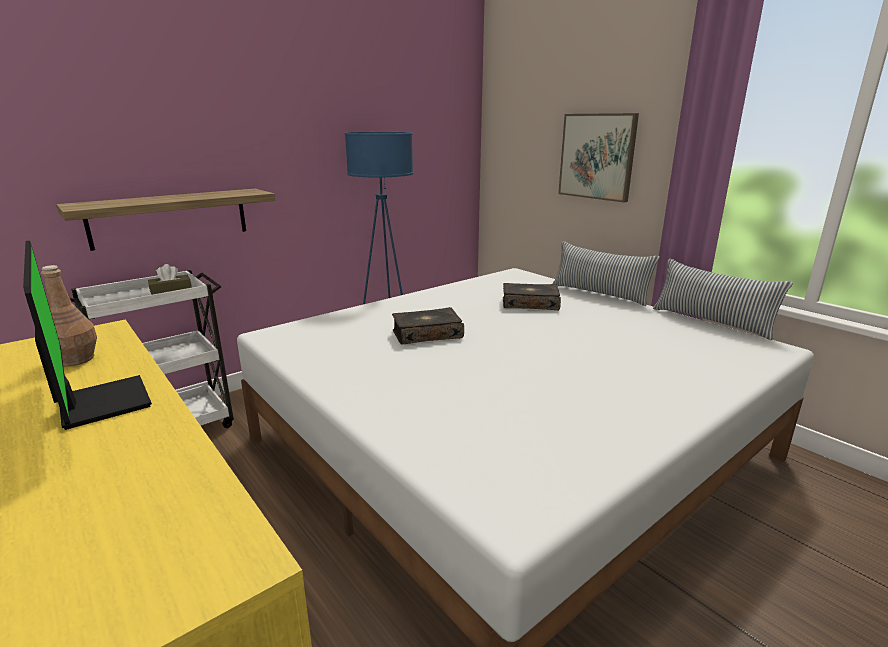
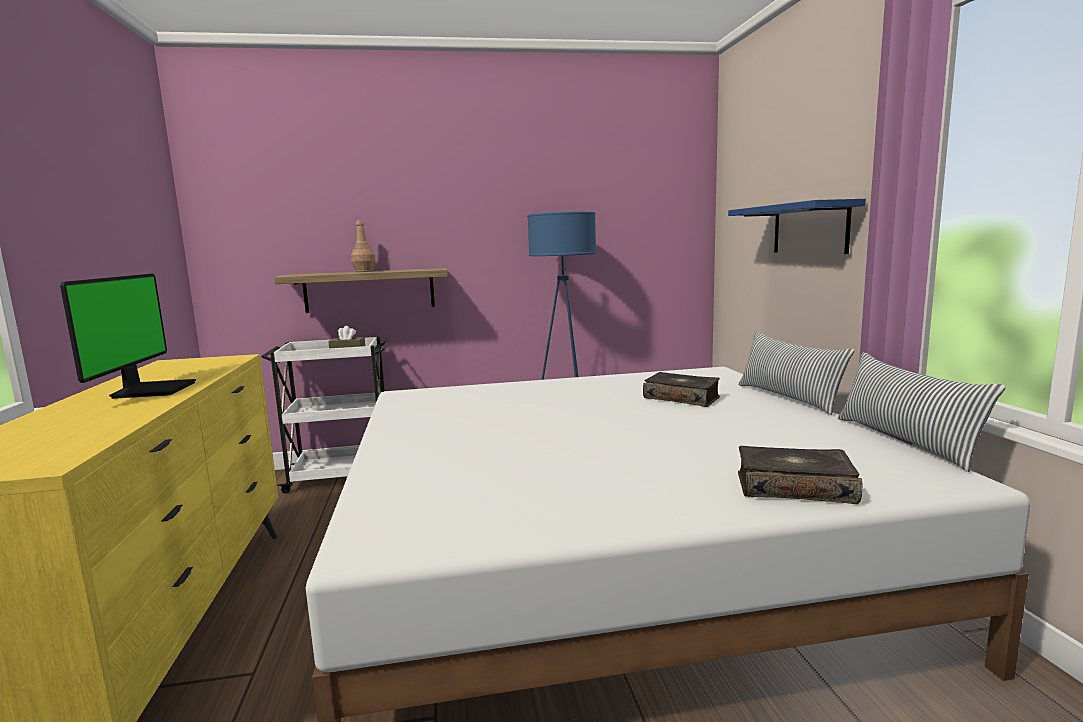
camera: 30 degrees right, 10 degrees down
(76, 359) = (189, 369): brown bottle -> brown bottle (364, 271)
(427, 334) = (529, 409): book -> book (794, 488)
(597, 156) = (809, 229): picture -> blue shelf

